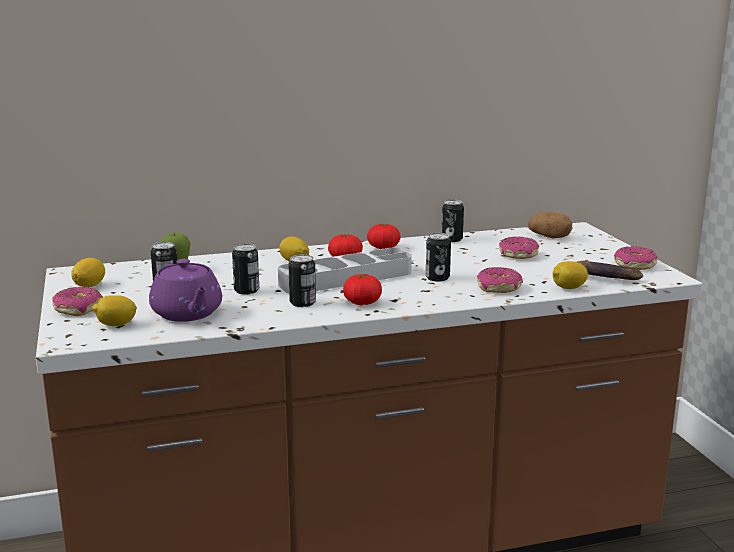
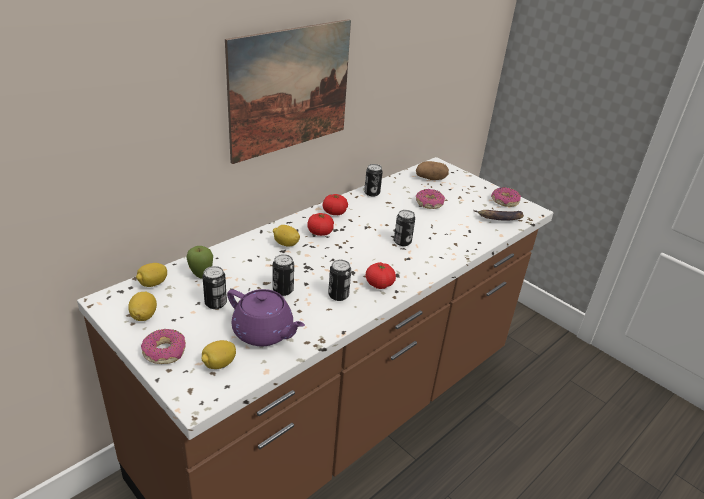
camera: 30 degrees left, 15 degrees up
(330, 83) = (290, 89): none -> picture
(346, 278) = (342, 256): grey tray -> none
(499, 288) = (450, 244): donut -> none
(568, 288) = (489, 235): lemon -> lemon (153, 284)

